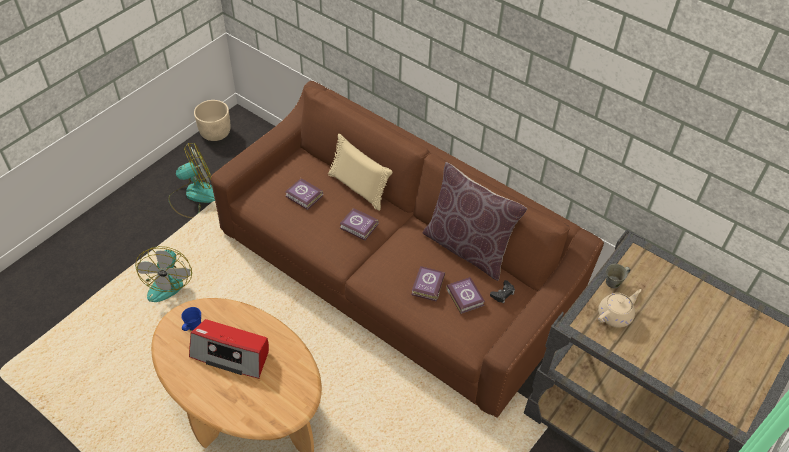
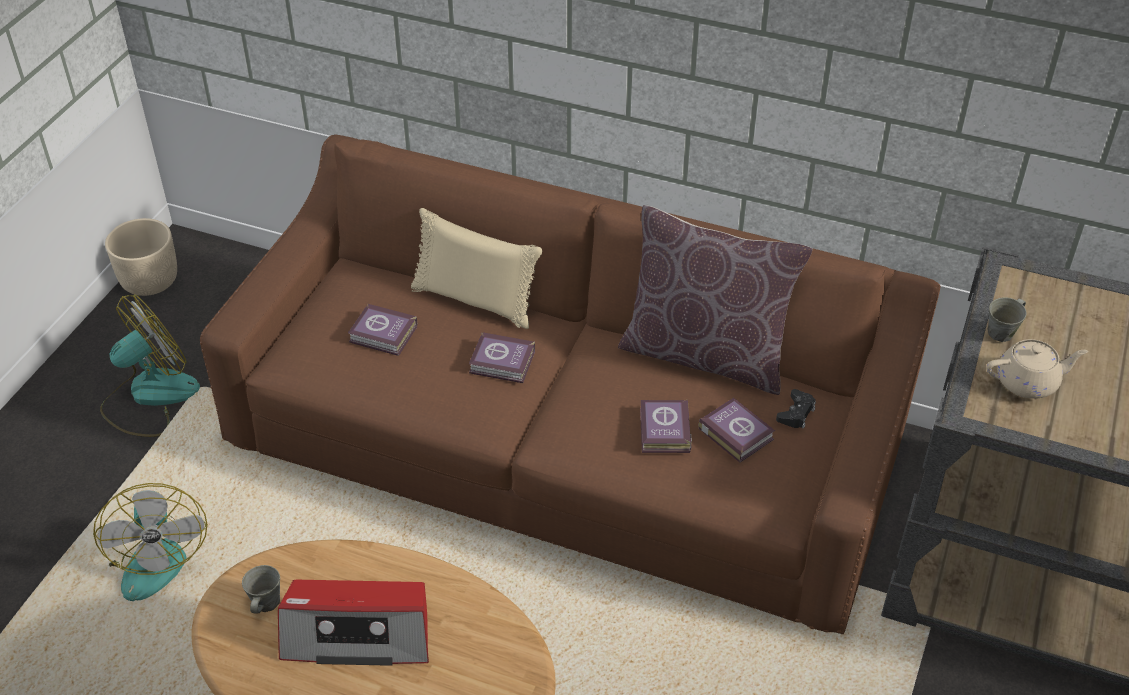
camera: 15 degrees left, 5 degrees down
(193, 326) = (265, 603): blue mug -> grey mug
(615, 315) = (1028, 382): beige teapot -> beige teapot turned 45 degrees clockwise

